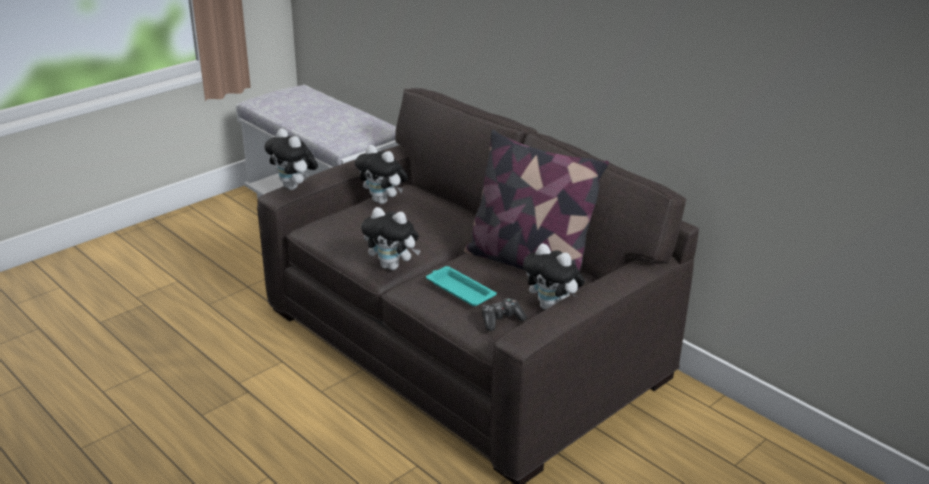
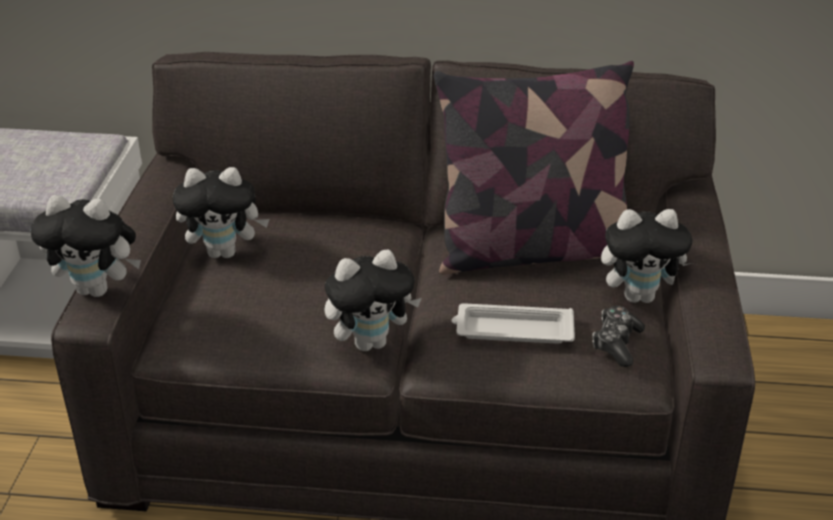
camera: 40 degrees left, 5 degrees up
(459, 290) = (512, 330): turquoise tray -> white tray

